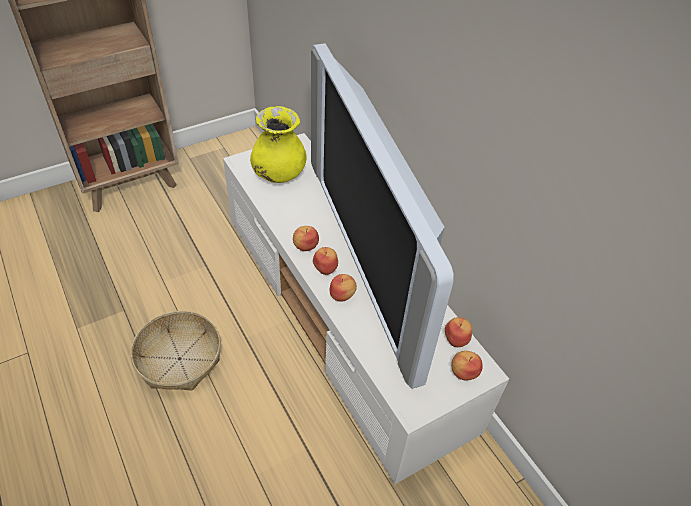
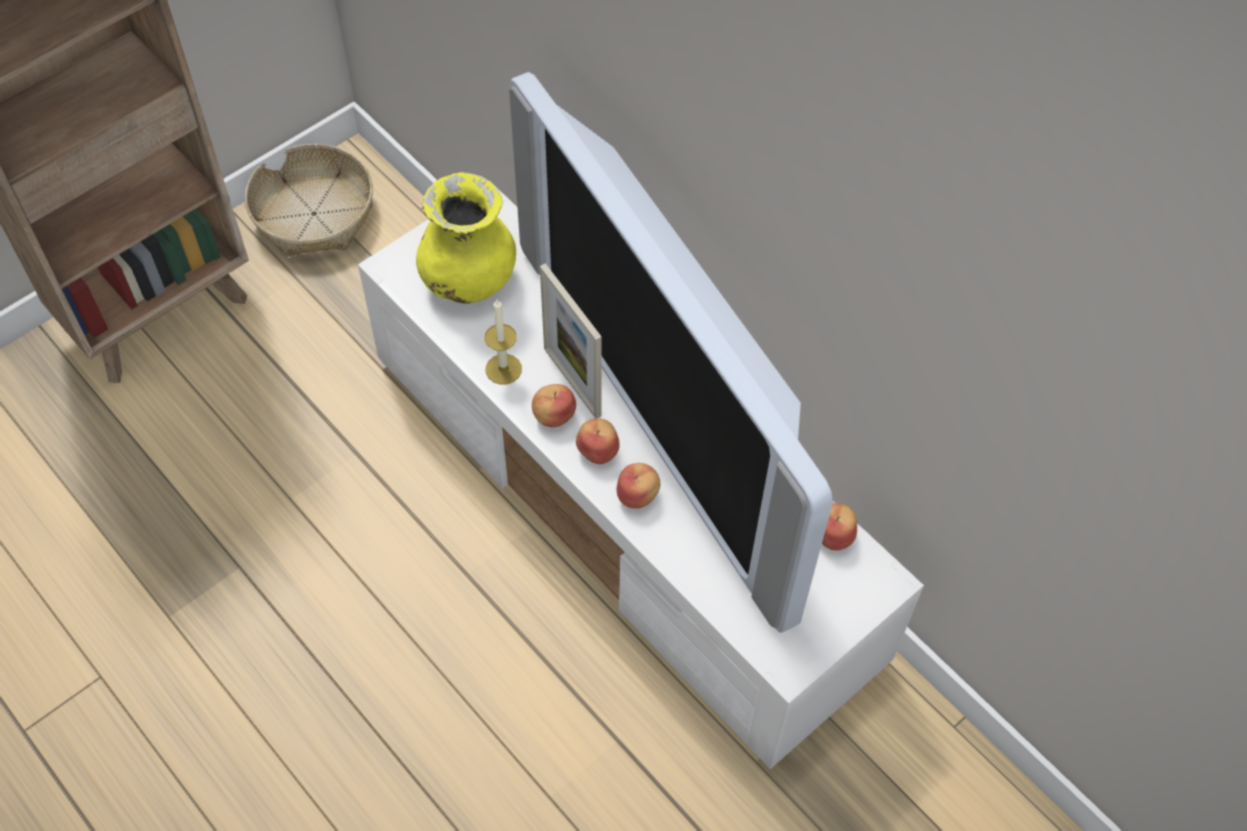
camera: 10 degrees left, 10 degrees up
(180, 358) = (366, 634): basket -> basket (314, 213)
(284, 218) = (503, 369): none -> candle
(320, 231) = (572, 381): none -> picture frame
(464, 372) = (854, 588): apple -> none

